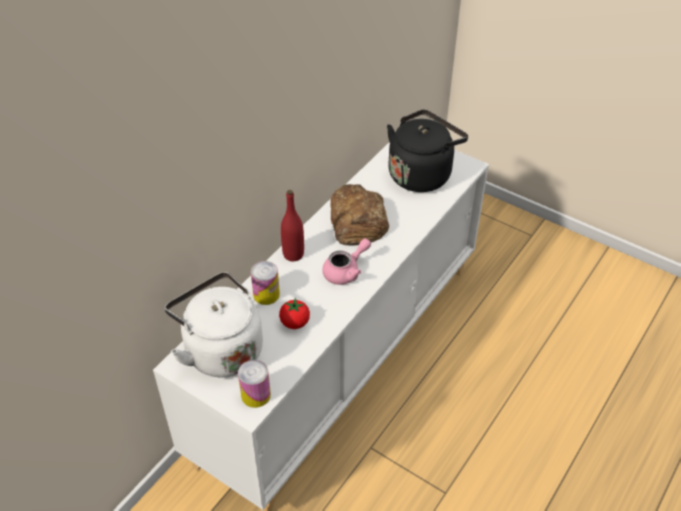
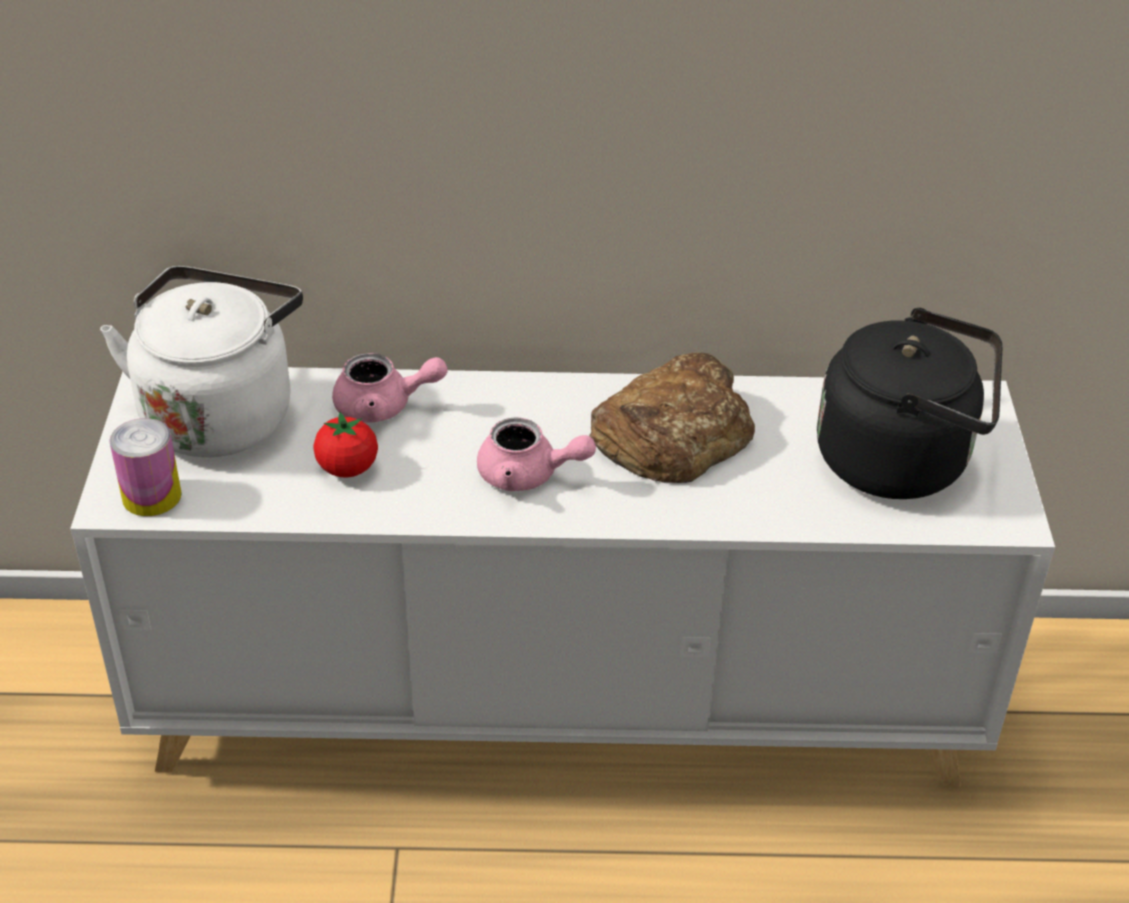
camera: 55 degrees right, 5 degrees down
(266, 294) = (384, 406): can -> pink teapot
(293, 254) = (508, 394): red bottle -> none

